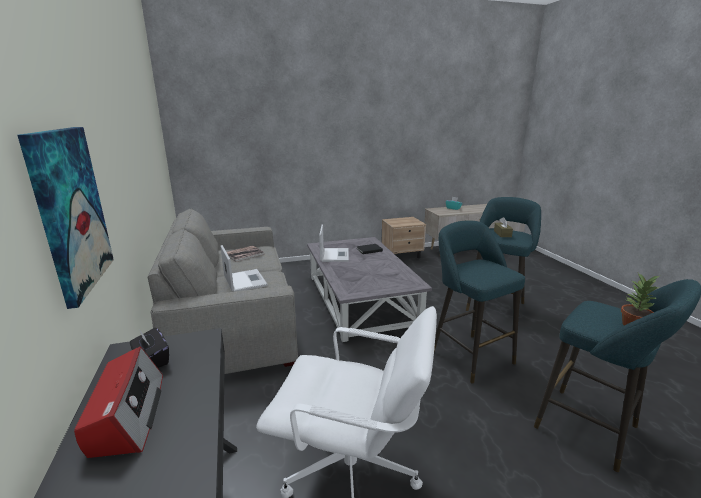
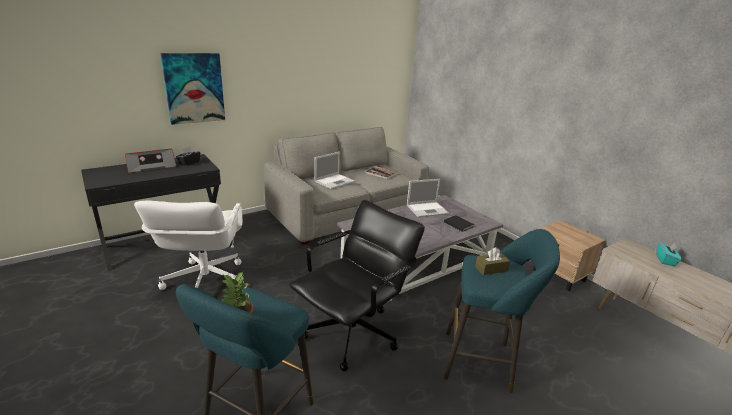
camera: 70 degrees right, 5 degrees up
(468, 355) = (353, 333): turquoise stool -> black office chair

